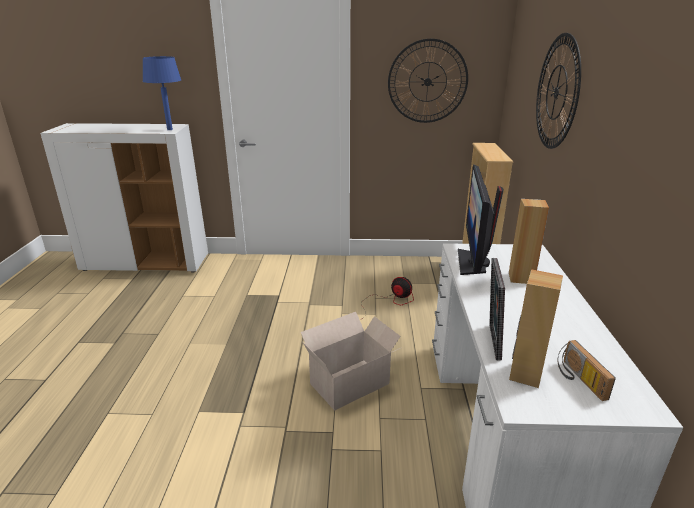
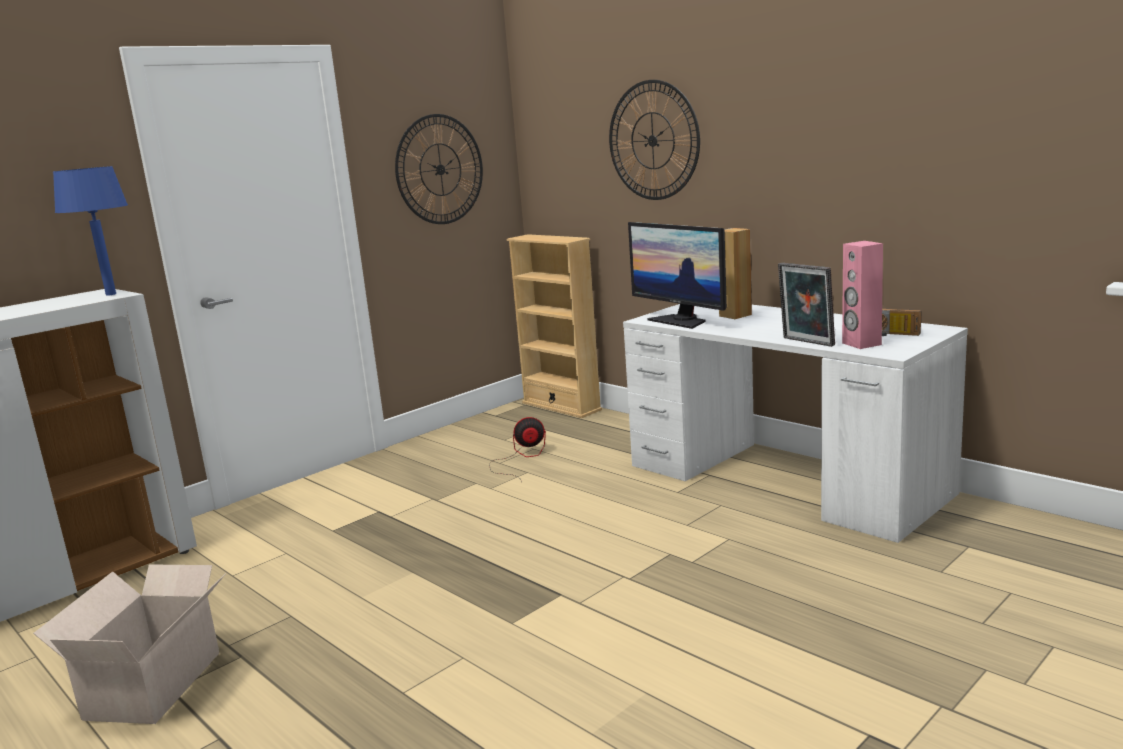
camera: 45 degrees left, 10 degrees down
(352, 383) = (615, 521): cardboard box -> cardboard box (157, 682)
(525, 374) = (861, 344): brown speaker -> pink speaker

